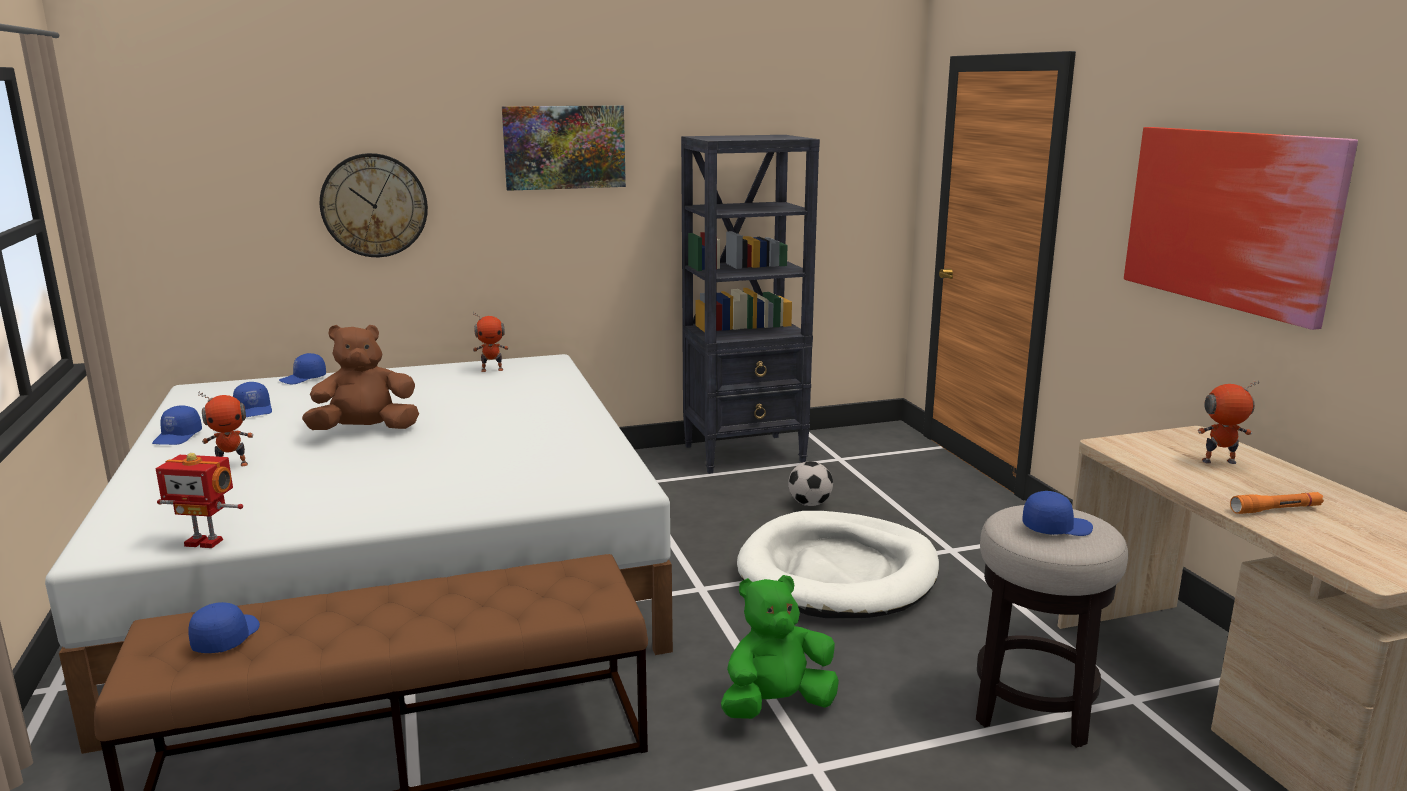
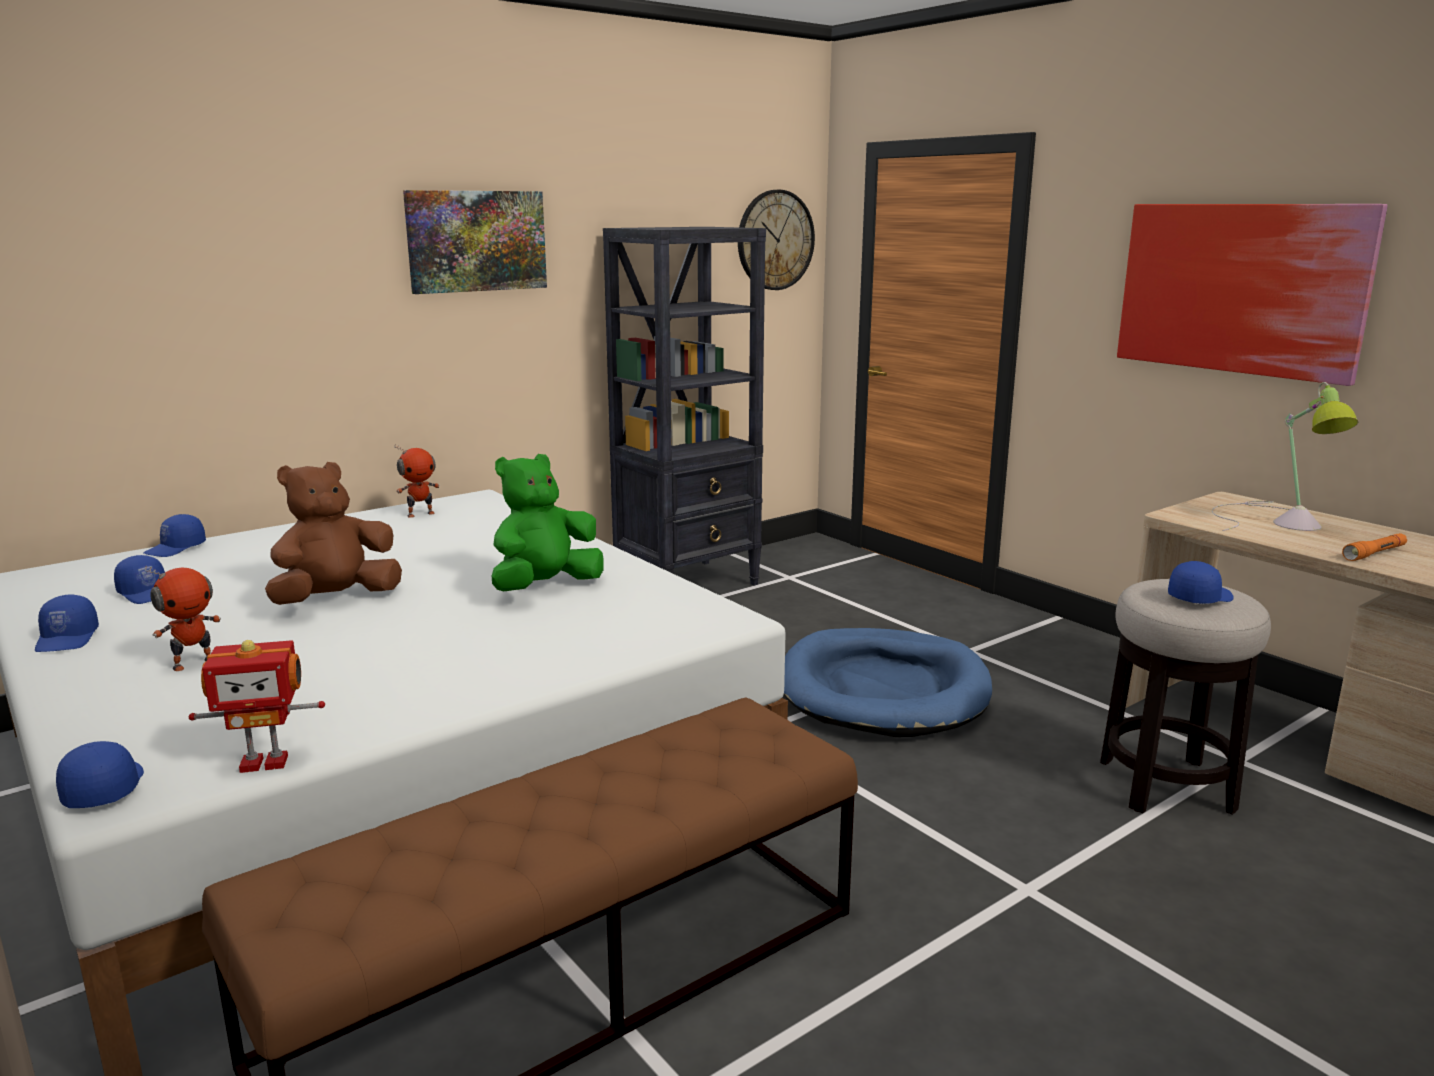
camera: 20 degrees left, 0 degrees up
(225, 638) = (373, 881): blue cap -> blue cap (103, 788)
(374, 205) = (250, 317): wall clock -> wall clock (775, 240)
(776, 705) = (936, 834): green plush toy -> green plush toy (545, 587)
(810, 504) = (797, 626): football -> none
(838, 572) = (883, 690): white dog bed -> blue dog bed
(1219, 462) = (1279, 520): toy robot -> table lamp

